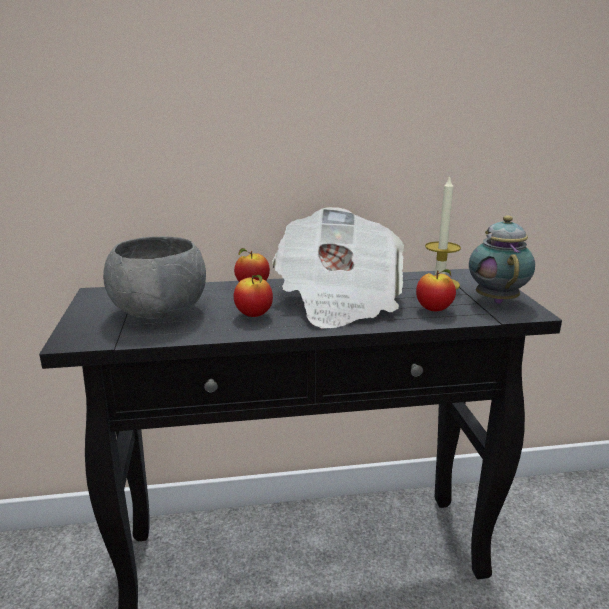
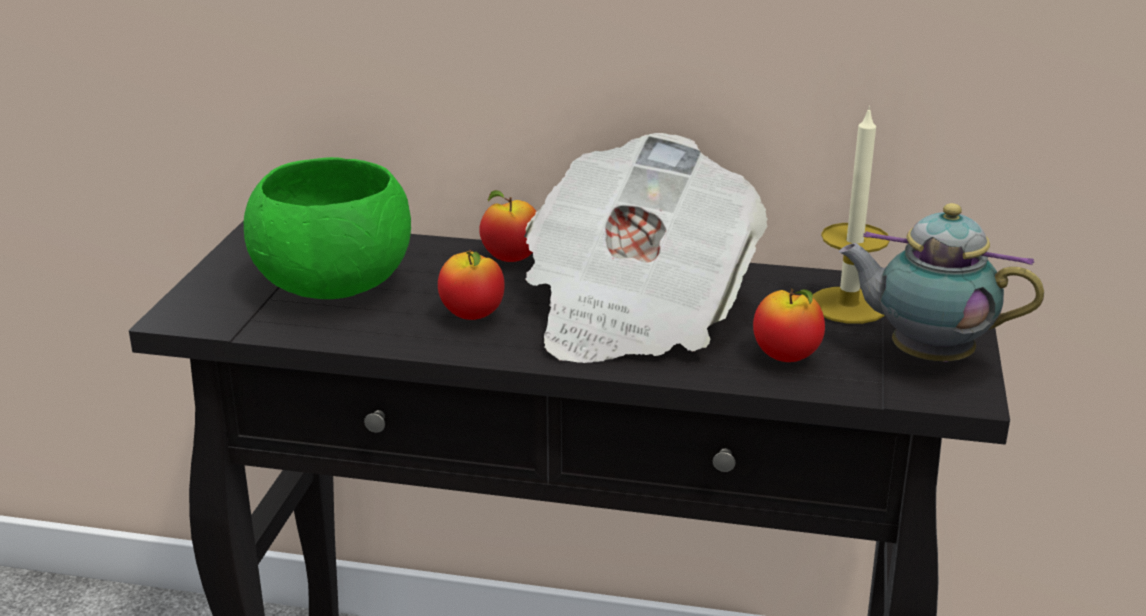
camera: 20 degrees right, 5 degrees up
(158, 311) = (331, 284): grey bowl -> green bowl
(496, 299) = (925, 356): teapot -> teapot turned 90 degrees counterclockwise

